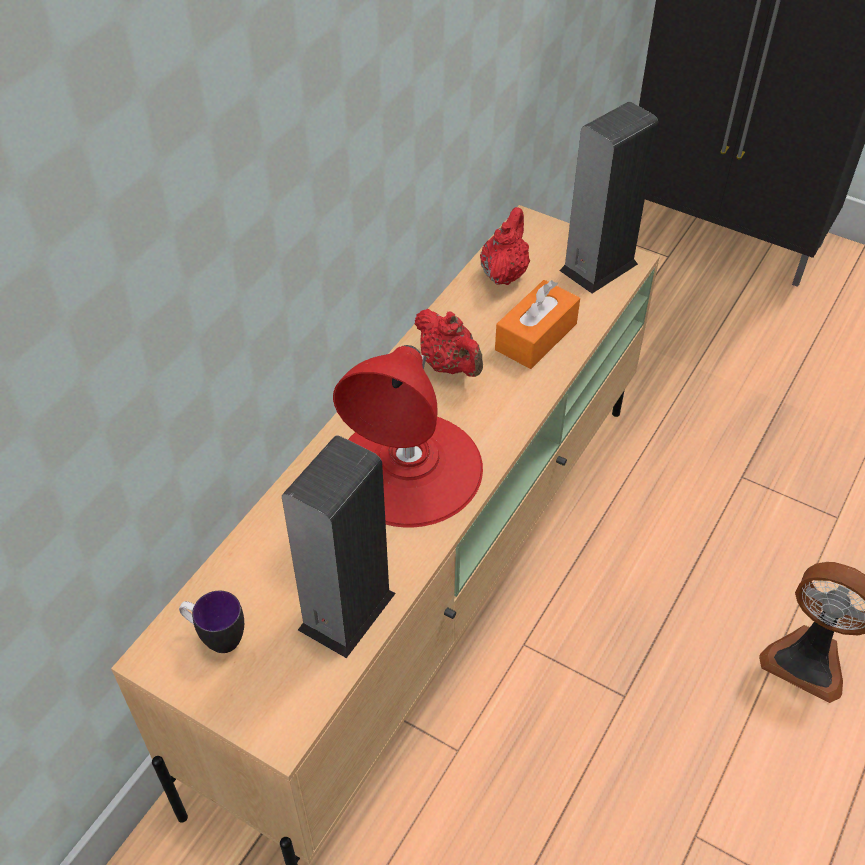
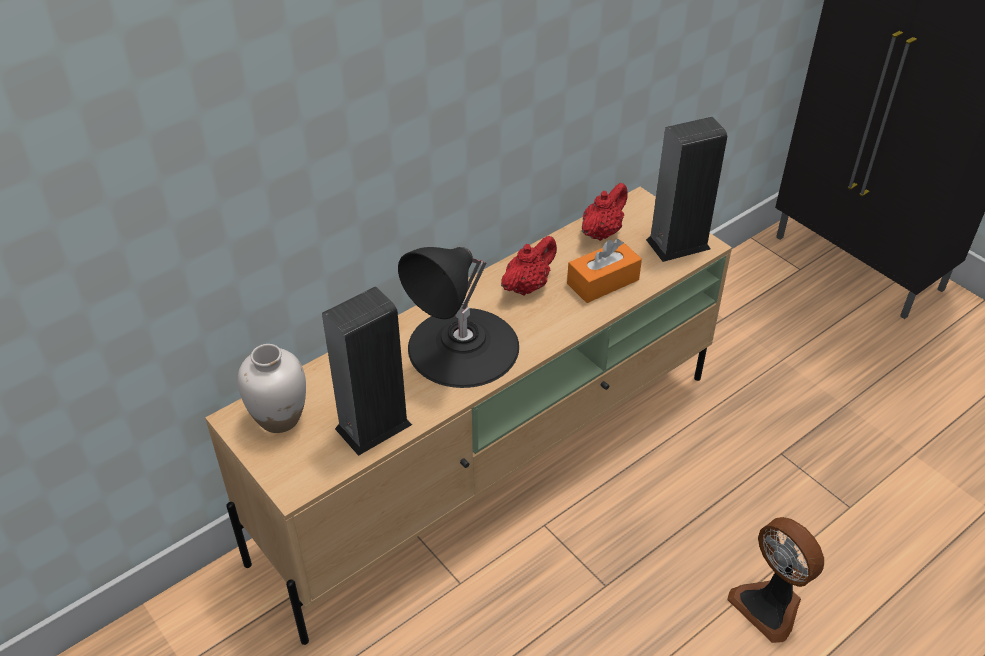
camera: 20 degrees right, 5 degrees down
(216, 637) = (279, 418): mug -> white vase
(410, 468) = (463, 347): red table lamp -> black table lamp
(449, 365) = (527, 286): red teapot -> red teapot turned 120 degrees counterclockwise

